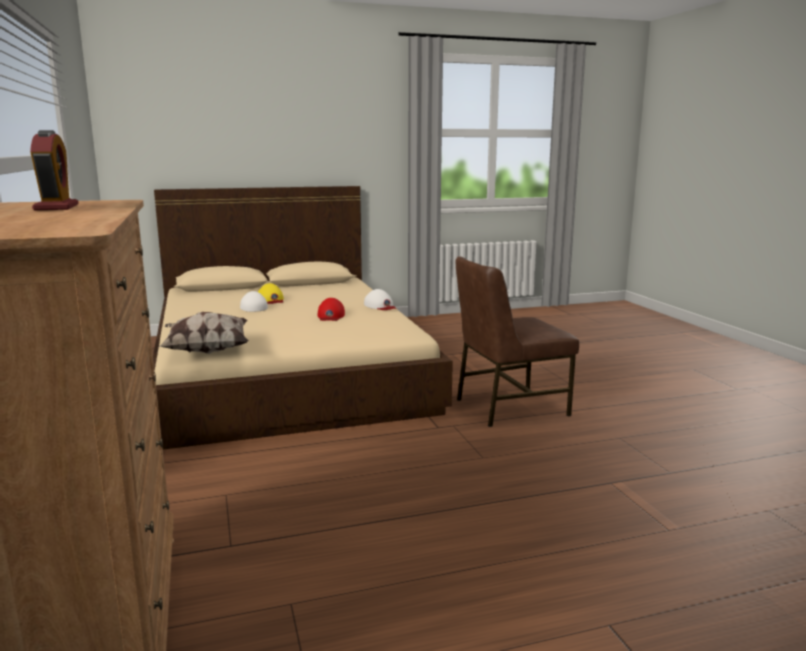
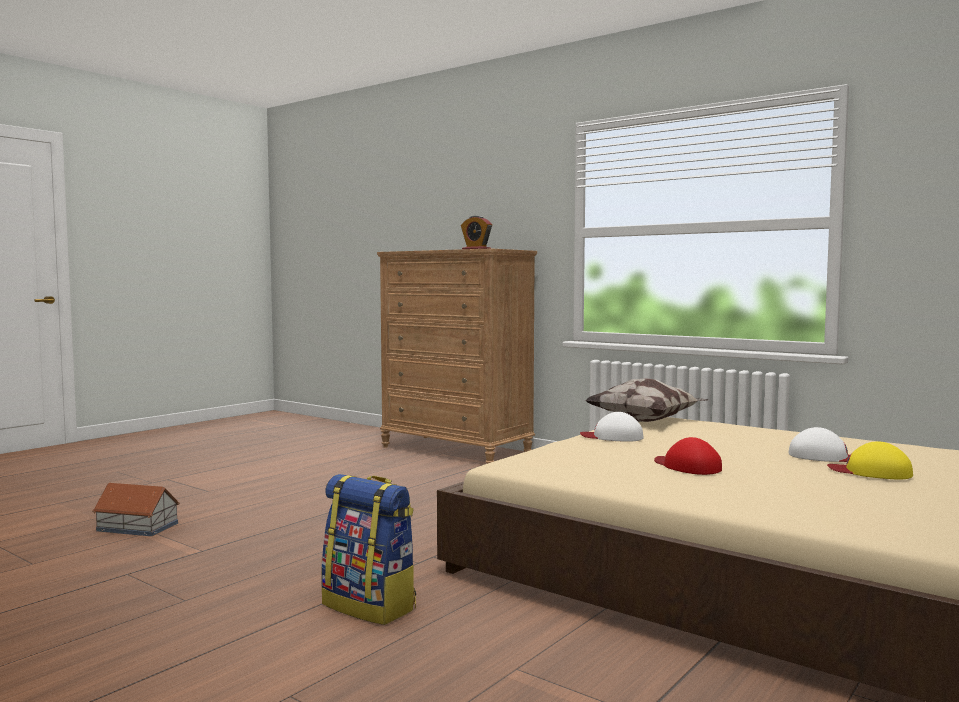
camera: 145 degrees right, 10 degrees down
(380, 306) = (690, 496): white cap -> white cap (612, 437)
(509, 407) = (371, 606): brown chair -> backpack
(688, 544) = (138, 527): none -> toy house

